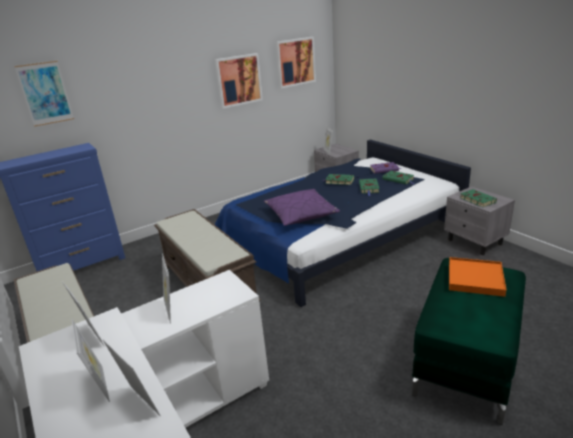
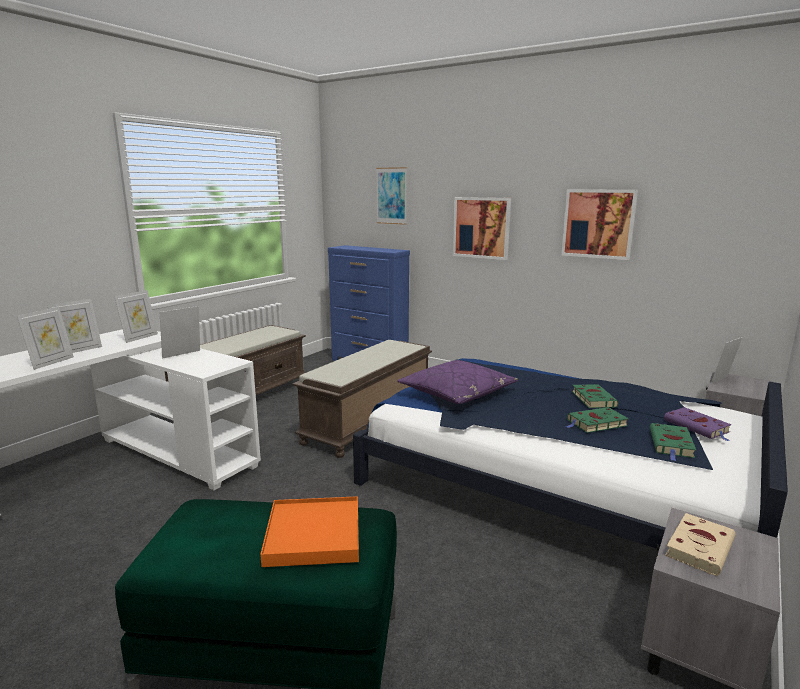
camera: 65 degrees right, 10 degrees down
(295, 62) = (715, 215): picture -> picture (481, 227)
(476, 200) = (699, 547): green book -> beige book

